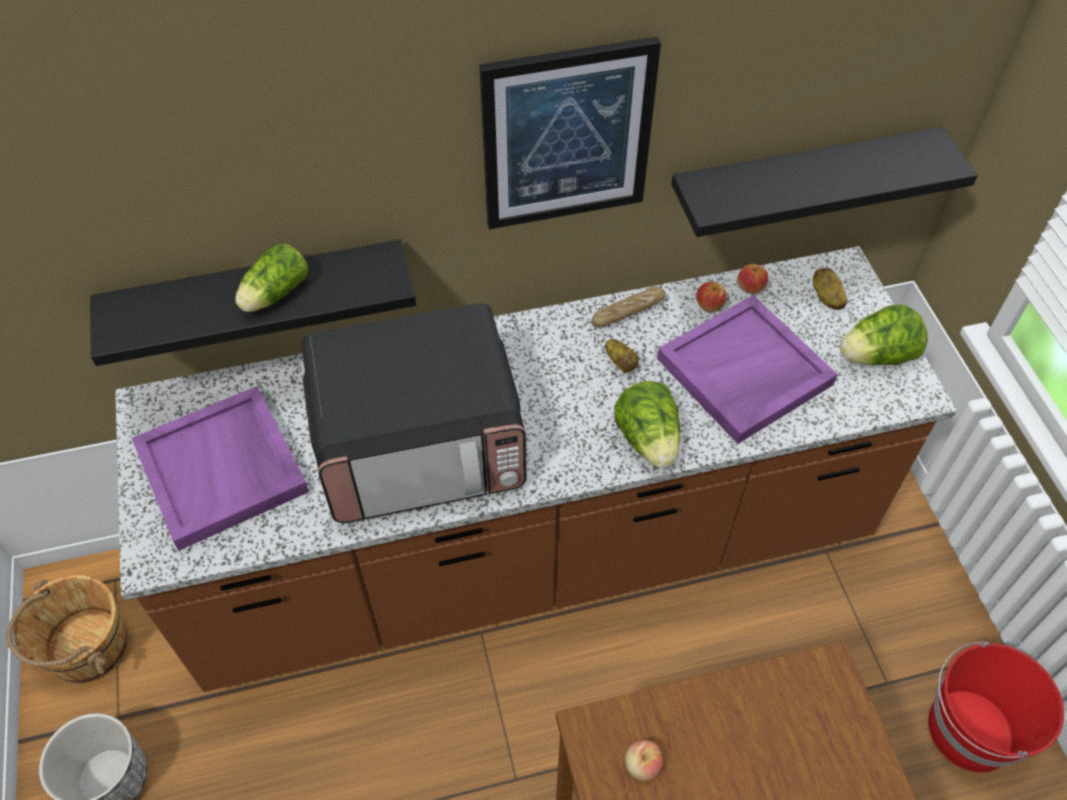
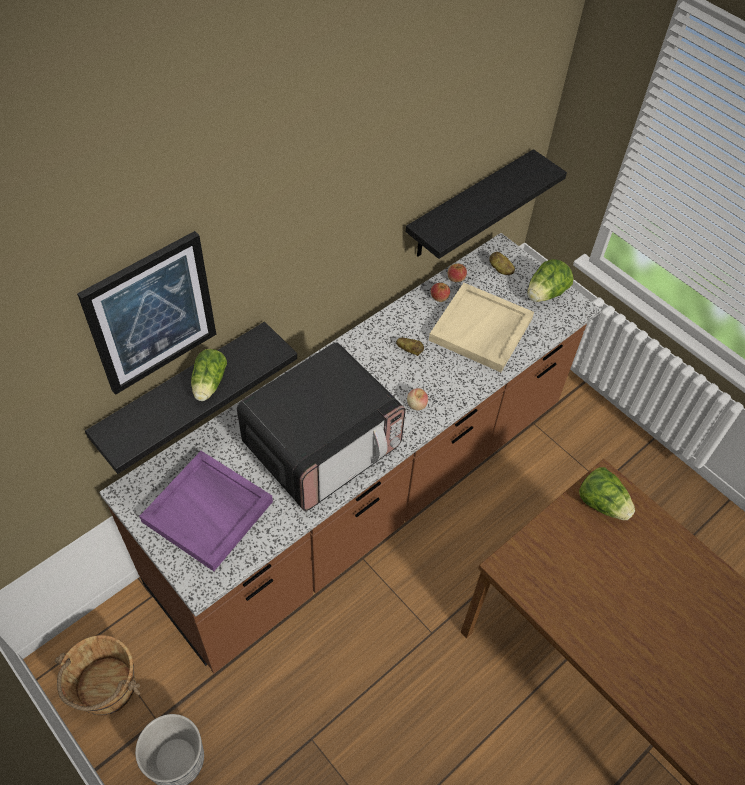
camera: 30 degrees left, 0 degrees up
(566, 135) = (352, 223): picture -> picture (151, 313)
(628, 311) = (395, 318): bread -> none
(642, 765) = (540, 571): apple -> apple (416, 405)
(648, 440) = (452, 389): lettuce -> lettuce (602, 504)
(744, 373) = (481, 330): purple tray -> beige tray
(968, 730) = (655, 490): red bucket -> none

